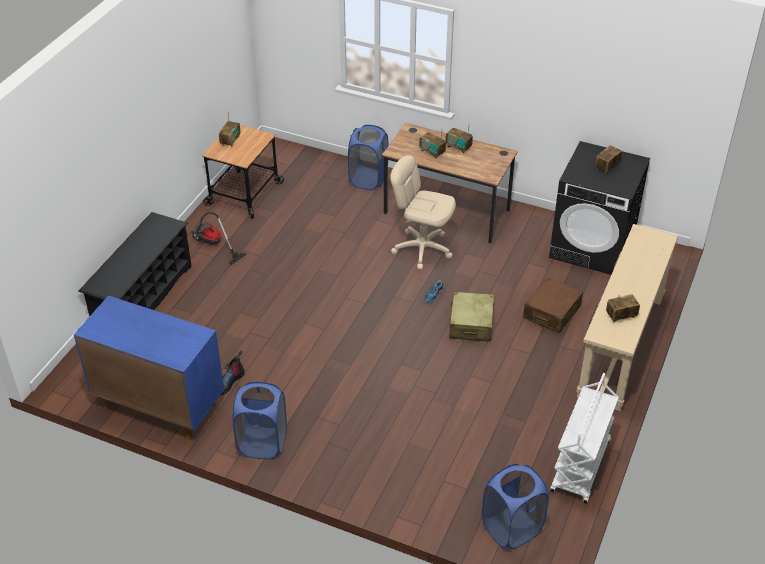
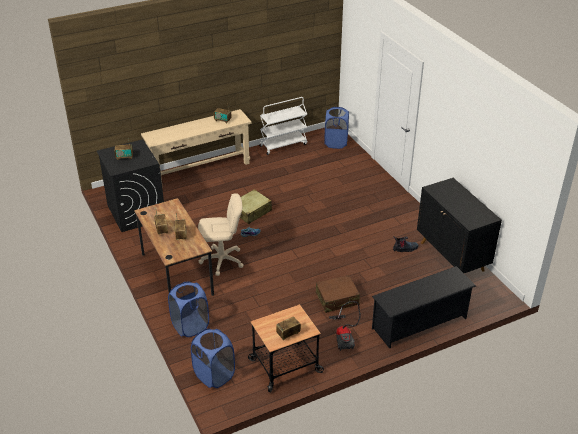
camera: 140 degrees left, 5 degrees down
(158, 405) = (452, 257): blue cabinet -> black cabinet
(262, 443) = (411, 215): blue laundry basket -> blue laundry basket (214, 375)
(422, 249) = (222, 260): beige office chair -> beige office chair turned 75 degrees counterclockwise
(551, 312) = (206, 196): brown suitcase -> brown suitcase (337, 299)

